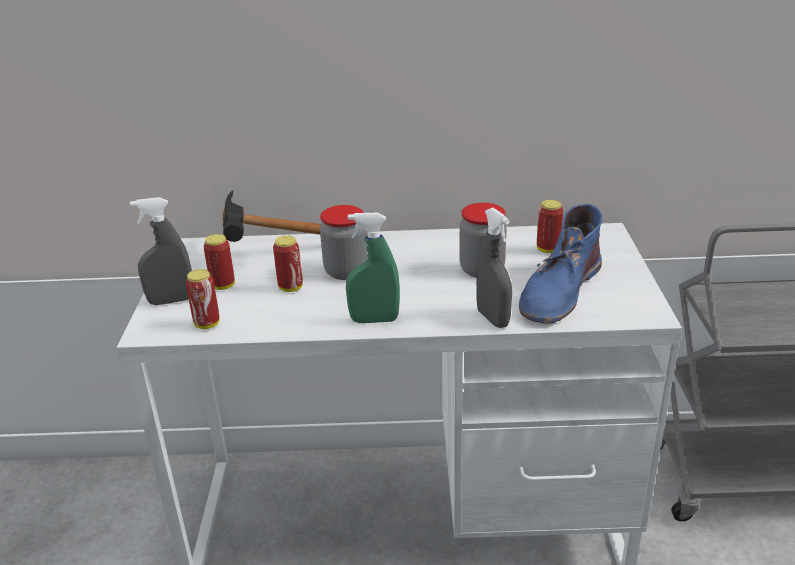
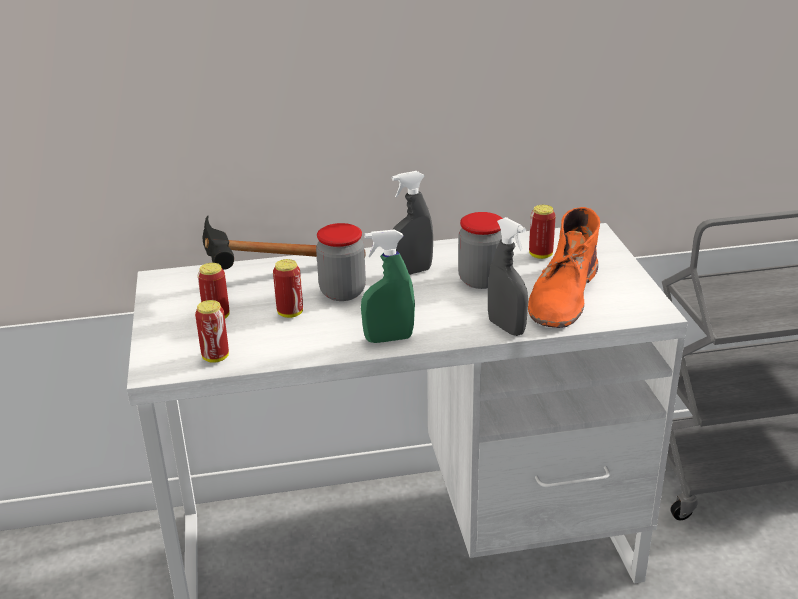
camera: 10 degrees left, 0 degrees up
(171, 301) = (167, 337): grey spray bottle -> grey spray bottle (411, 272)
(559, 290) = (563, 295): blue boot -> orange boot

